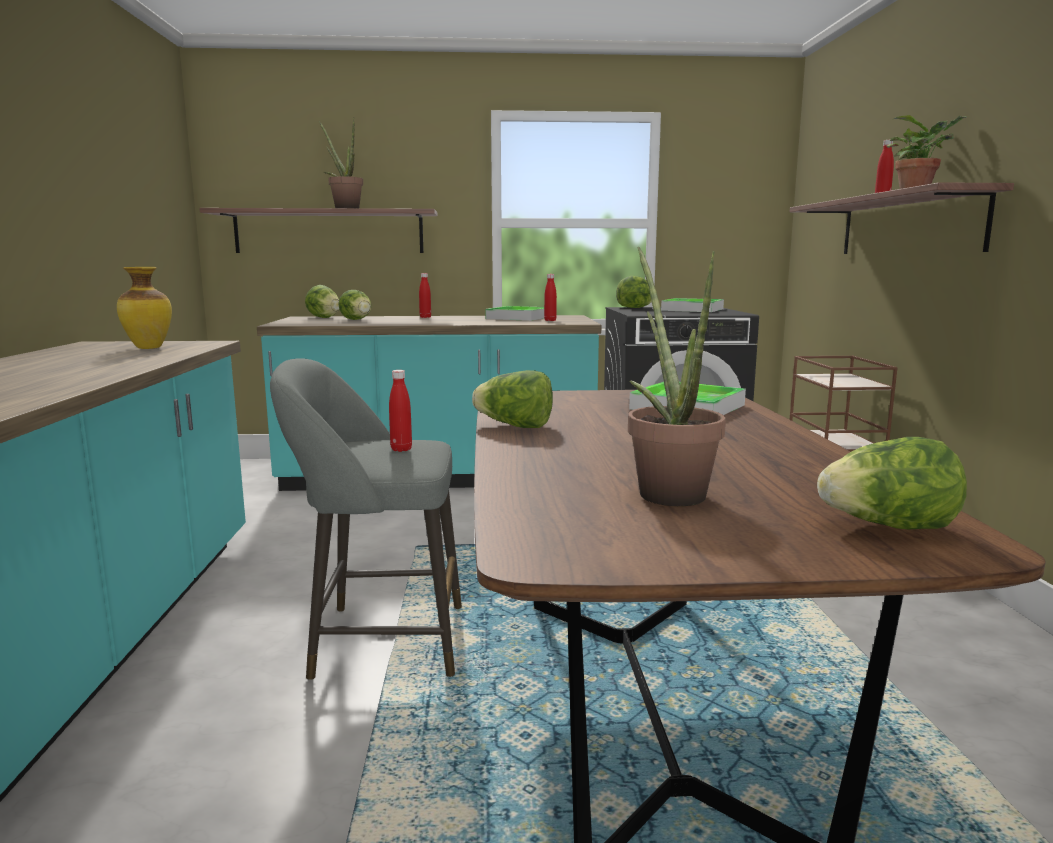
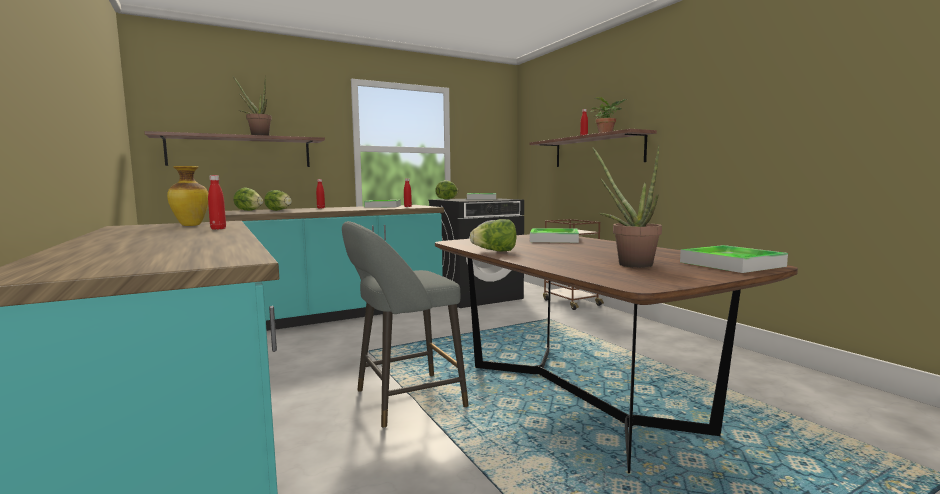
camera: 25 degrees left, 5 degrees down
(401, 449) = (418, 273): red bottle -> red bottle (218, 229)
(887, 527) = (731, 264): lettuce -> tray

